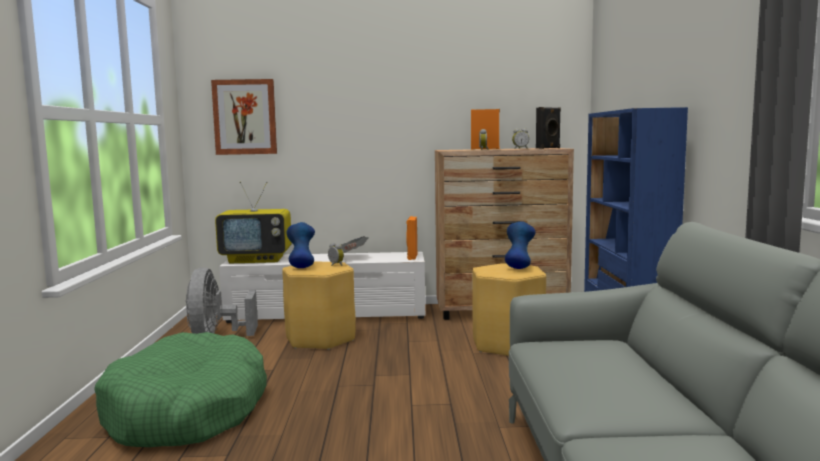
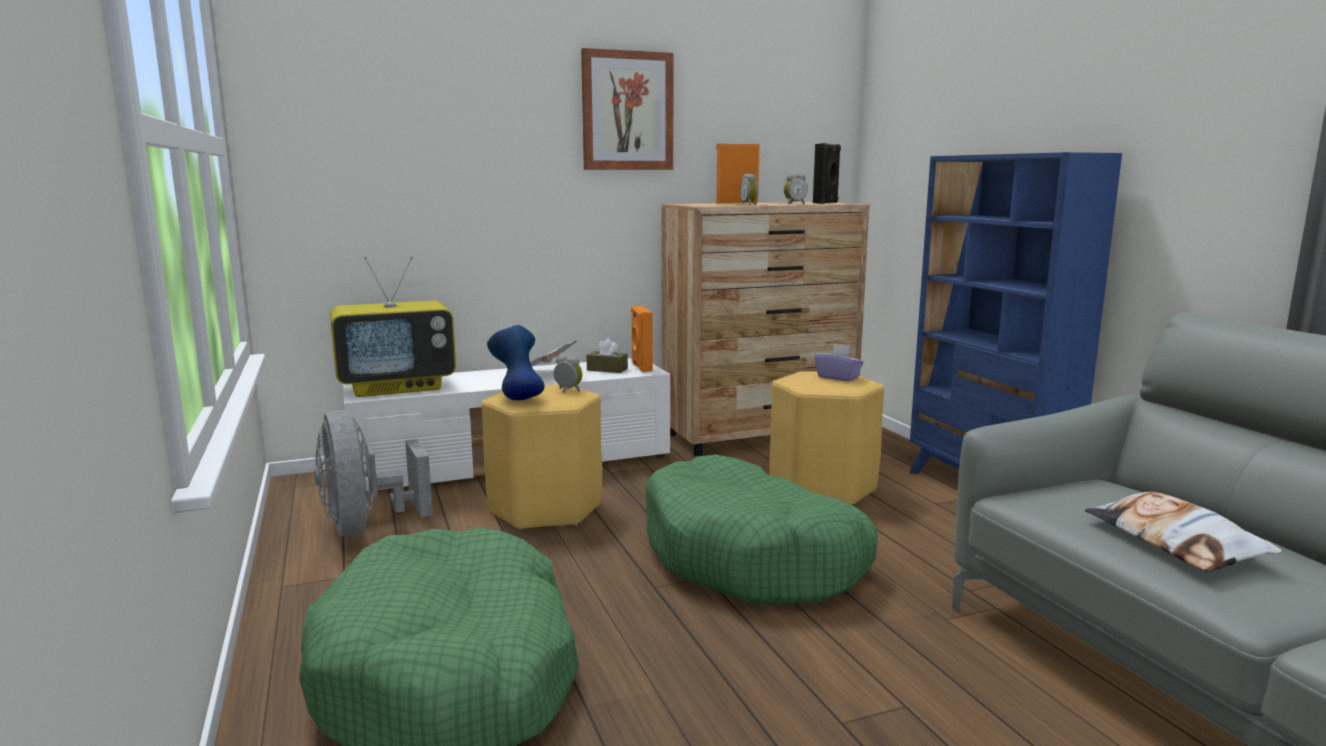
camera: 20 degrees left, 5 degrees up
(245, 117) = (355, 145): picture -> picture (627, 111)
(389, 257) = (607, 369): none -> brown tissue box
(413, 378) = (752, 558): none -> green dog bed
(518, 267) = (838, 377): blue vase -> purple tissue box
(588, 374) = (1175, 542): none -> pillow

